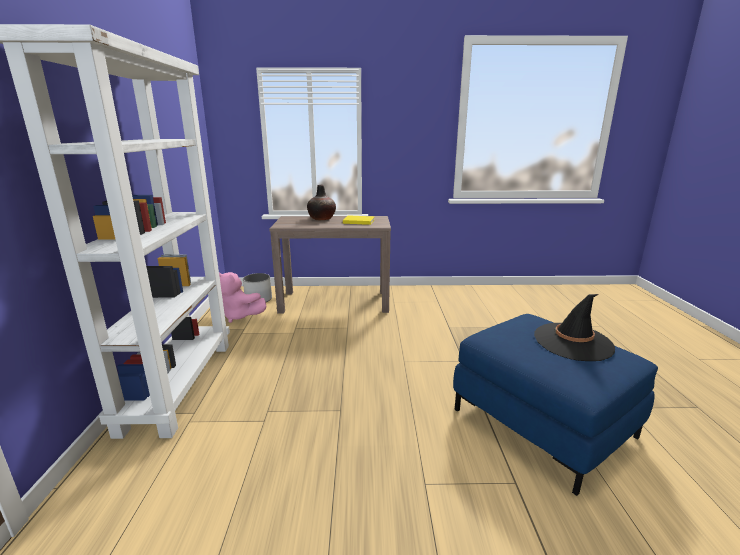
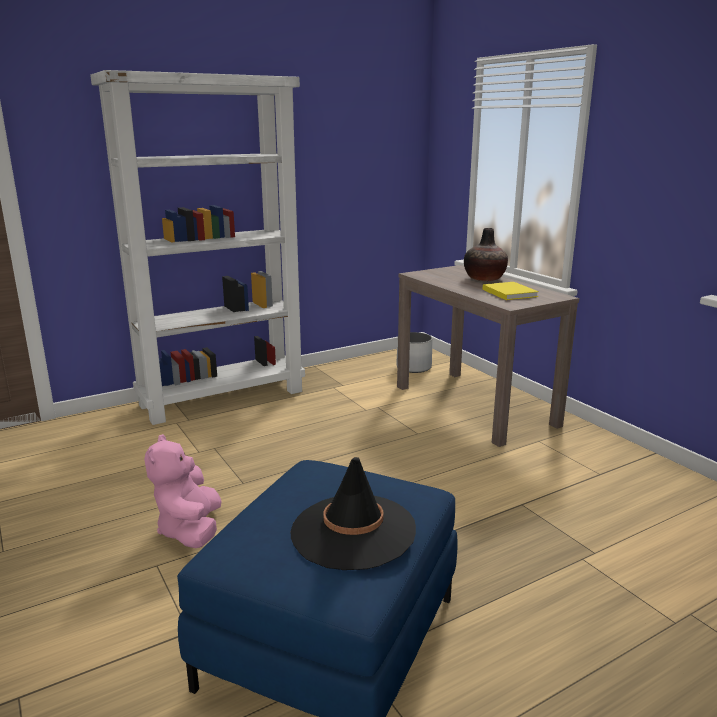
camera: 60 degrees right, 0 degrees up
(239, 316) = (364, 373): pink plush toy -> pink plush toy (190, 530)

